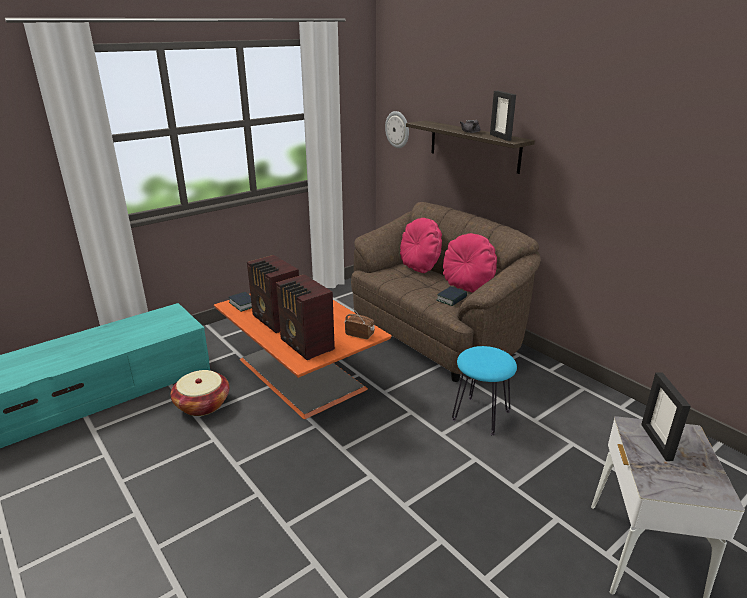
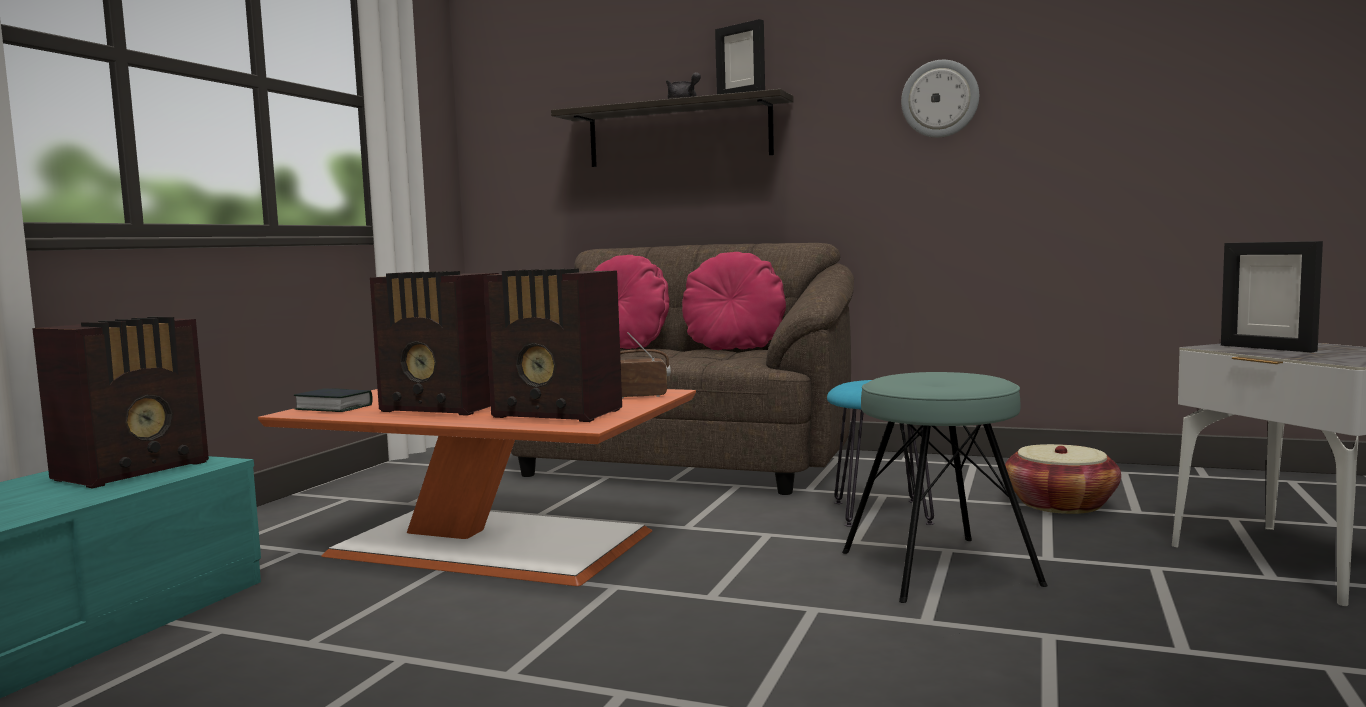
camera: 30 degrees left, 20 degrees down
(165, 324) = (136, 470): none -> radio
(202, 404) = (304, 625): basket -> basket (1061, 504)
(397, 129) = (512, 145): wall clock -> wall clock (940, 99)
(451, 299) = (732, 356): book -> none
(453, 471) = (938, 568): none -> turquoise stool

